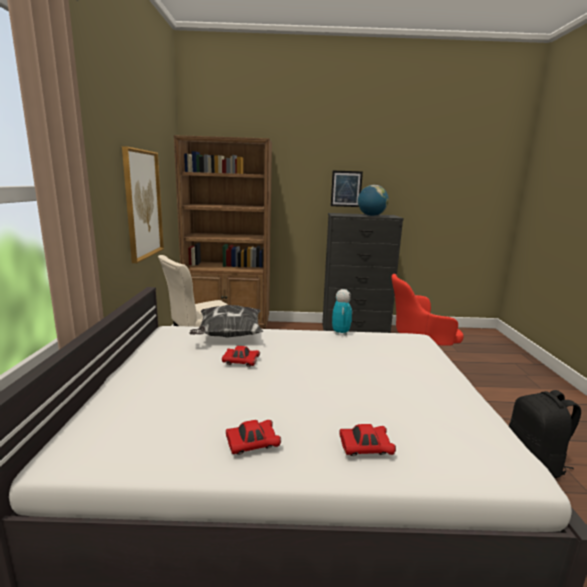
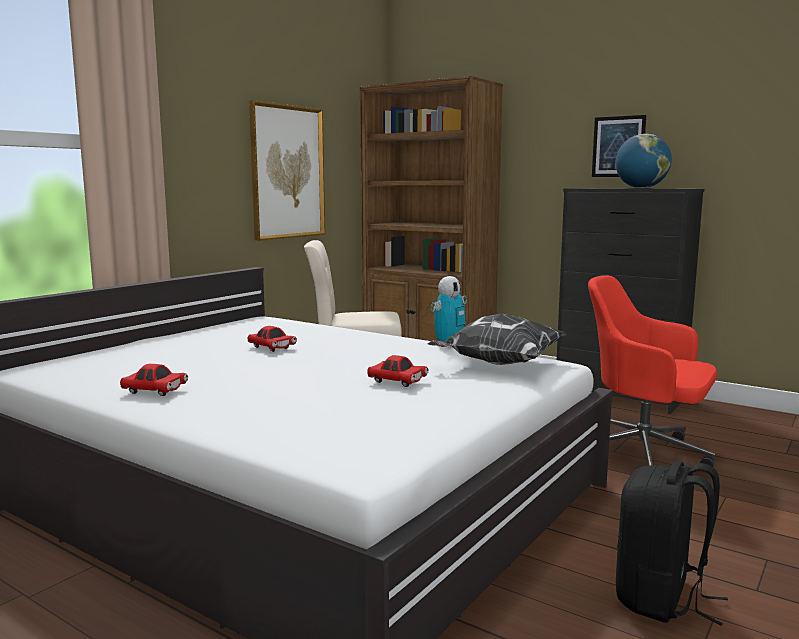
camera: 35 degrees right, 5 degrees down
(228, 336) = (307, 329): pillow -> pillow (498, 364)
(365, 449) = (240, 415): red toy car -> red toy car (397, 382)

